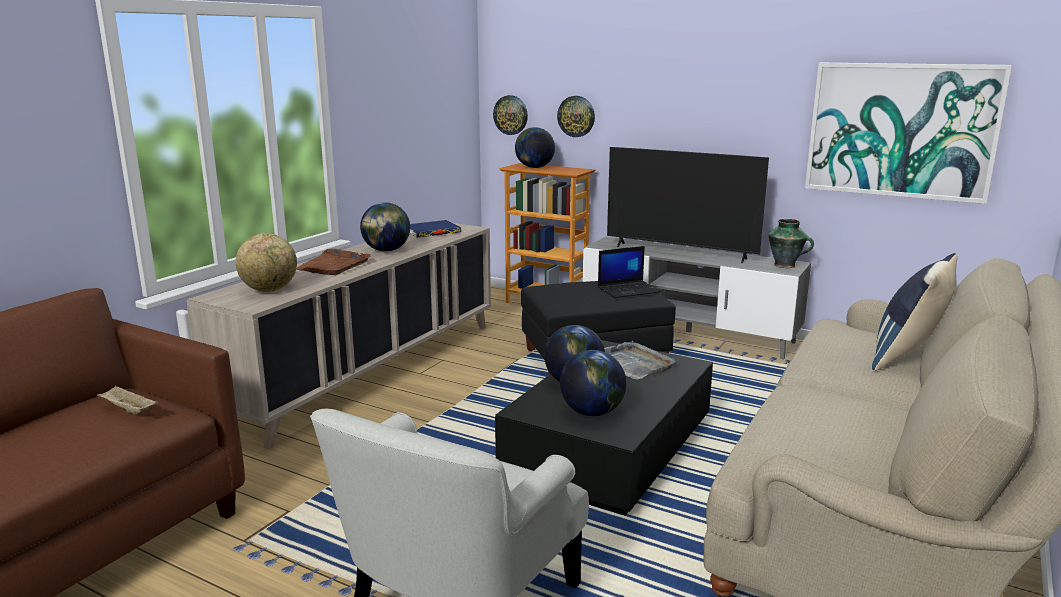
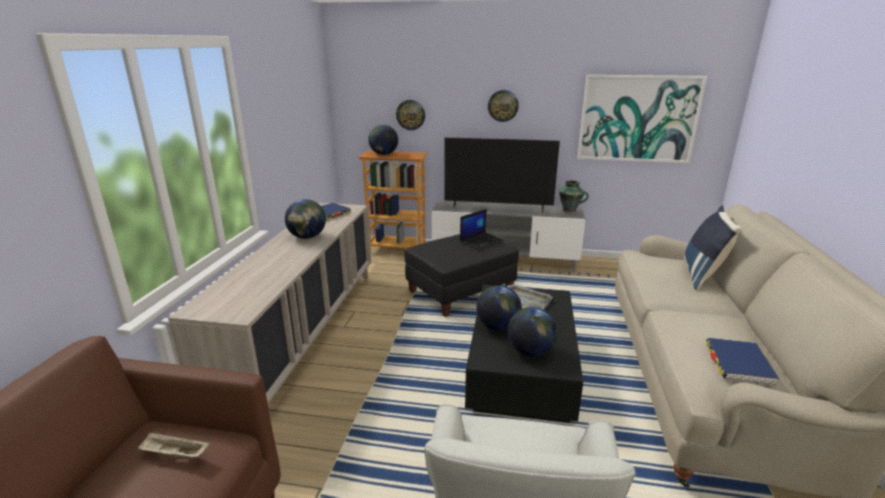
camera: 20 degrees left, 5 degrees up
(270, 290) = (241, 294): globe -> none
(333, 265) = (276, 258): brown tray -> none
(510, 115) = (357, 115): wall clock -> wall clock (503, 105)
(833, 450) = (738, 363): none -> blue book

